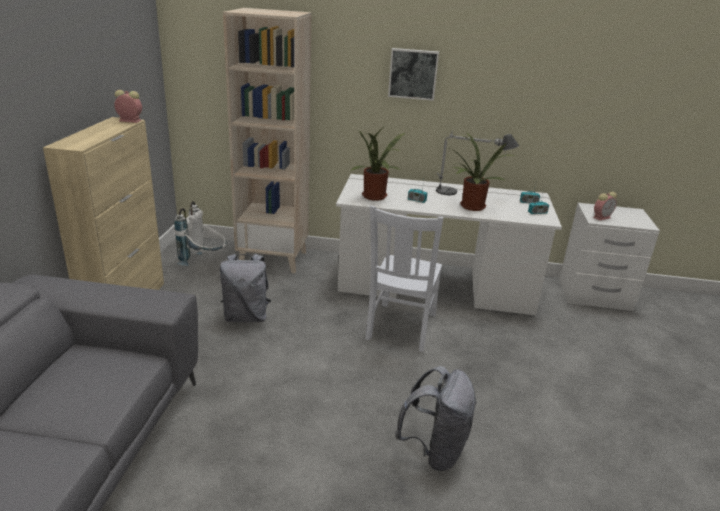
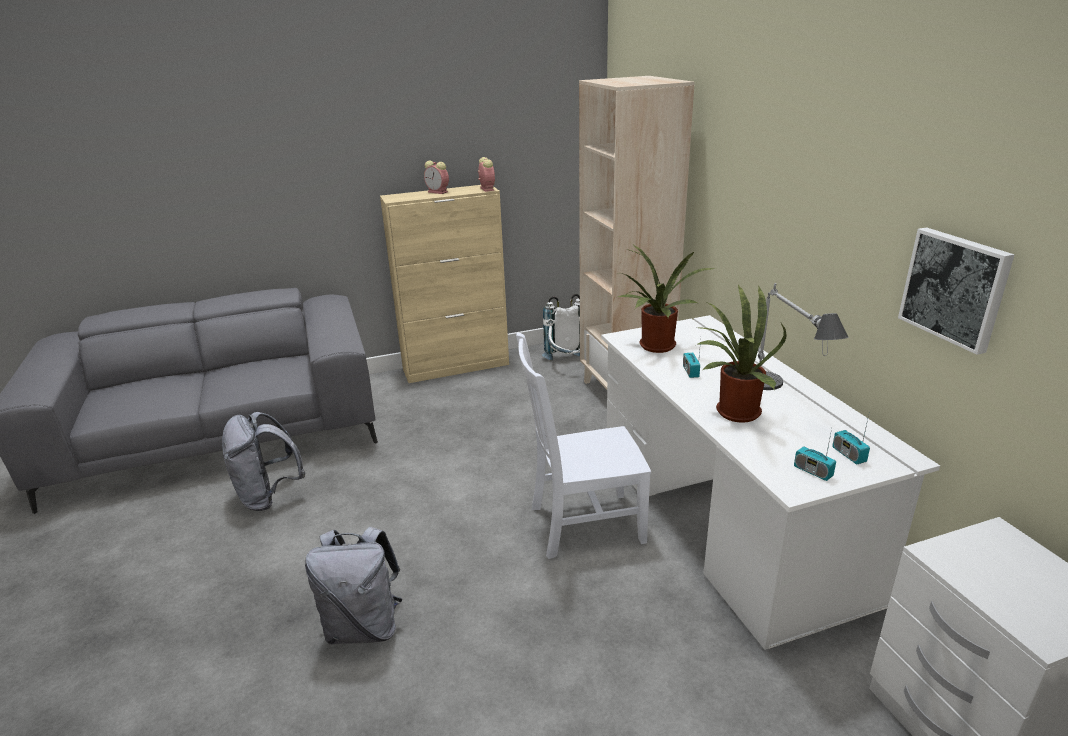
camera: 65 degrees right, 0 degrees up
(246, 317) = (499, 423): grey backpack -> grey backpack (269, 496)
(413, 74) = (784, 183): picture -> picture (955, 288)
(602, 217) = (968, 560): alarm clock -> alarm clock (438, 192)

